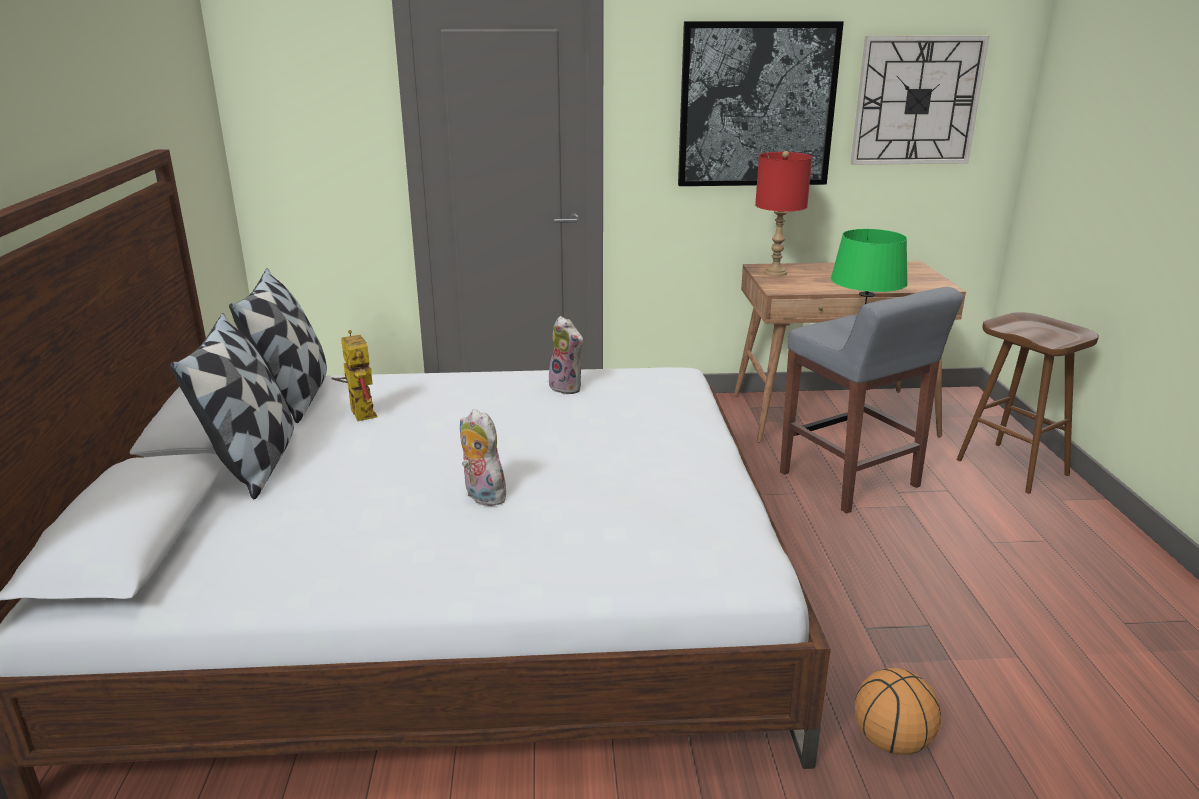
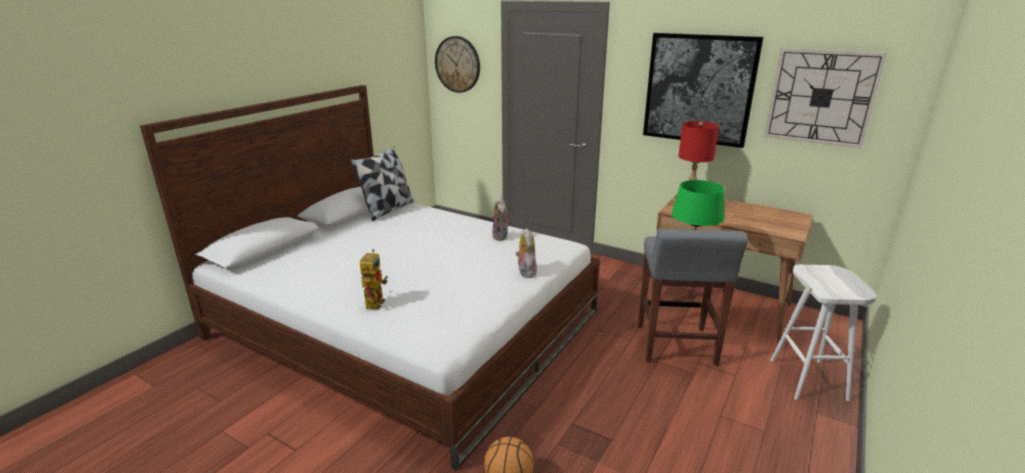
camera: 35 degrees right, 0 degrees up
(255, 463) = (336, 233): pillow -> none
(298, 99) = (457, 64): none -> wall clock
(358, 411) = (400, 222): toy robot -> toy robot (375, 301)
(481, 496) = (388, 274): plush toy -> plush toy (525, 272)
(1014, 467) = (809, 380): brown stool -> white stool

